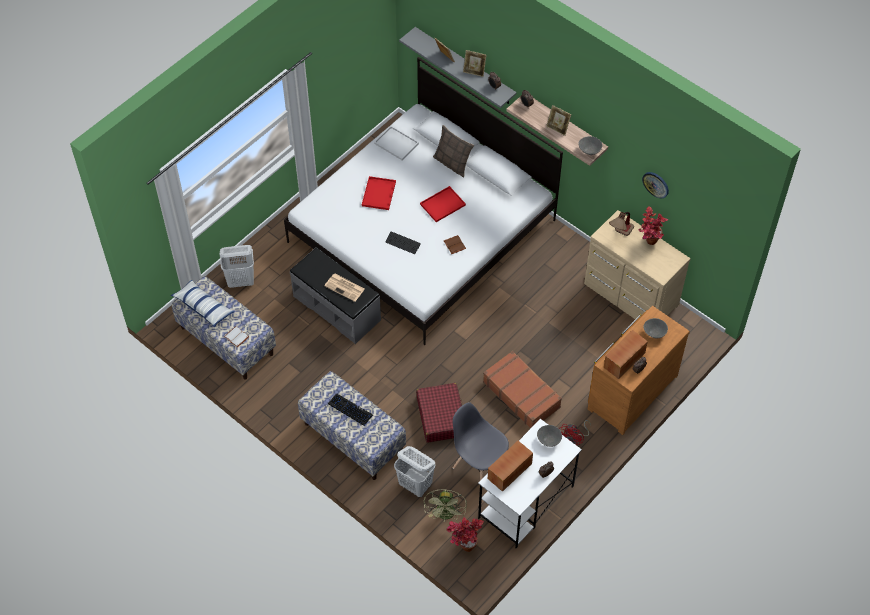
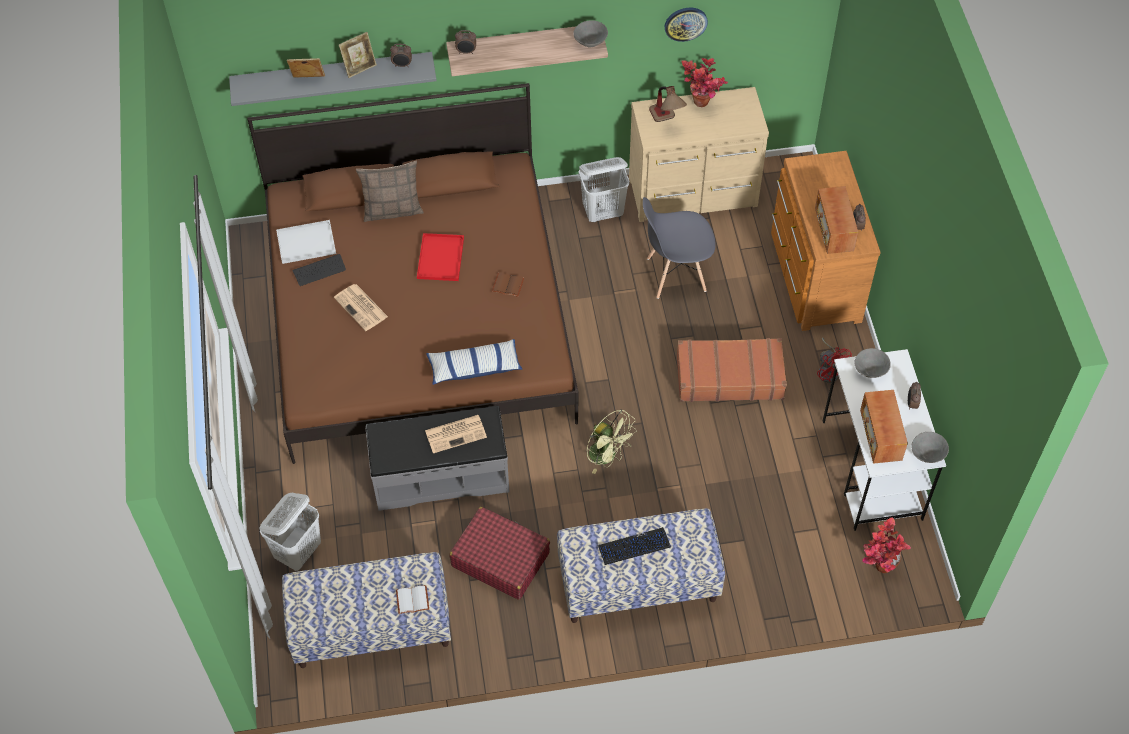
camera: 50 degrees left, 0 degrees up
(203, 307) = (330, 608): pillow -> pillow (474, 367)
(379, 194) = (361, 308): red tray -> newspaper
(402, 243) = (454, 332): keyboard -> keyboard (319, 271)
(415, 485) = (758, 563): white laundry basket -> white laundry basket (603, 212)
(422, 231) = (419, 318): white bed -> brown bed
(441, 417) = (690, 474): red suitcase -> red suitcase (500, 559)
(446, 515) = (824, 559): green fan -> green fan (607, 456)
(479, 465) = (786, 482): grey chair -> grey chair (675, 275)
(557, 128) = (529, 47): picture frame -> none
(654, 333) = (822, 181): grey bowl -> grey bowl (927, 454)

